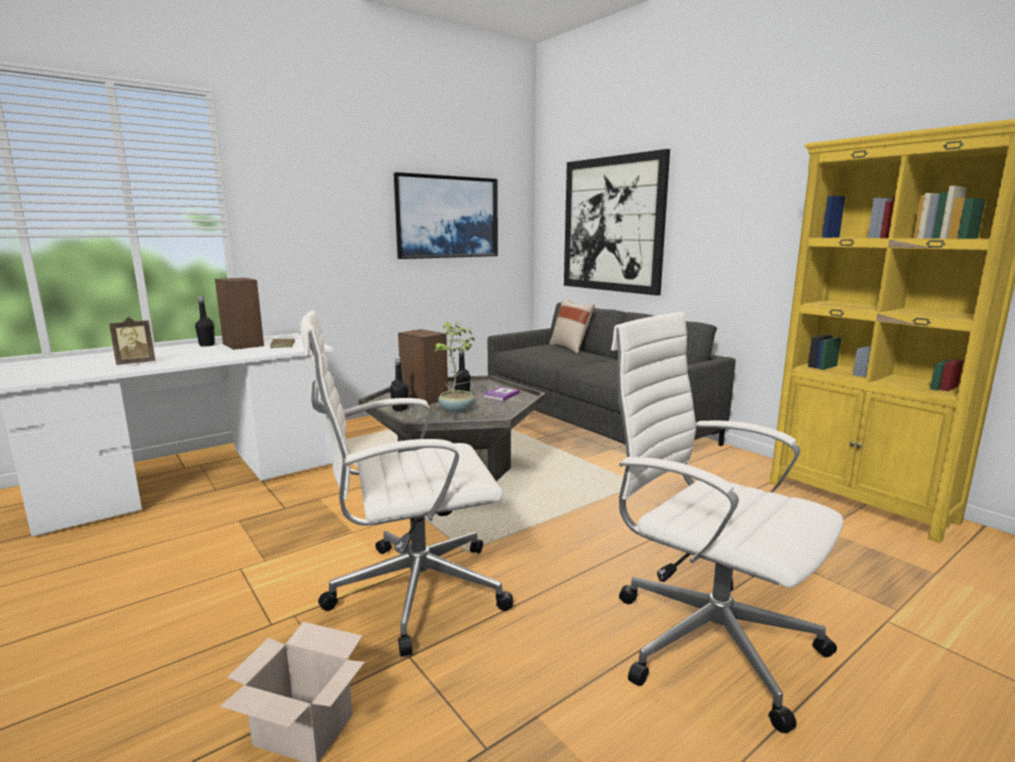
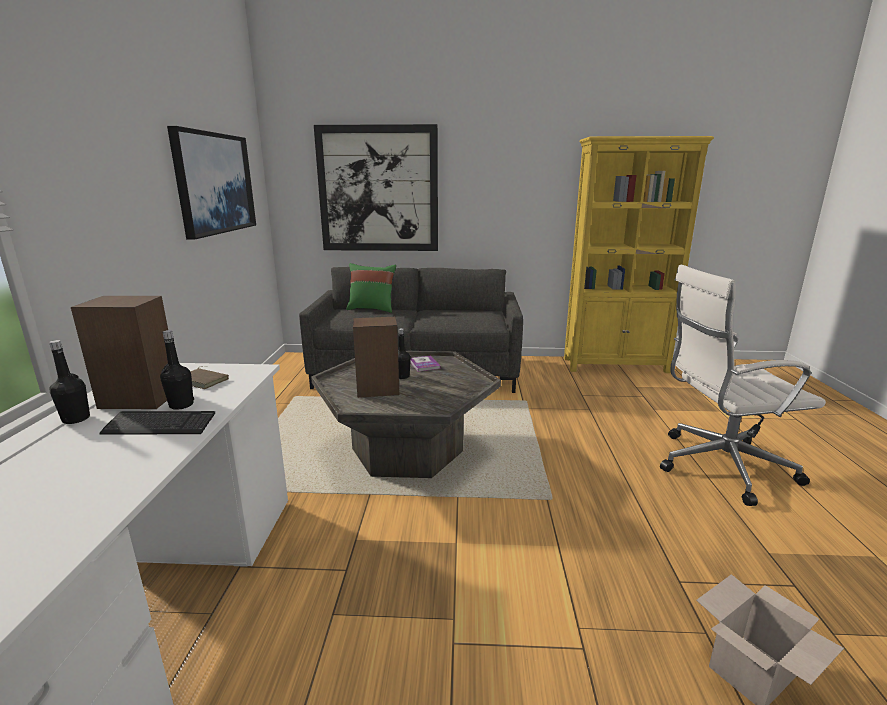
camera: 50 degrees left, 5 degrees up
(136, 363) = (82, 487): picture frame -> none
(212, 355) = (160, 425): none -> keyboard
(400, 409) = (391, 407): black bottle -> black bottle (181, 405)
(412, 591) = (590, 547): white office chair -> none
(457, 410) = (436, 389): potted plant -> none
(570, 348) = (372, 309): beige pillow -> green pillow

